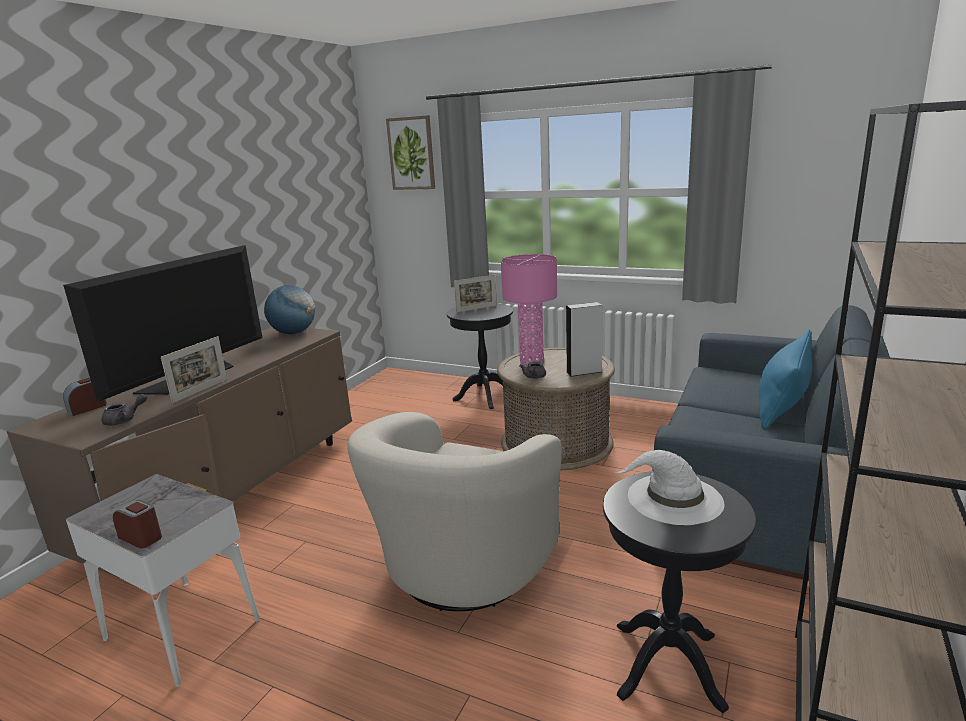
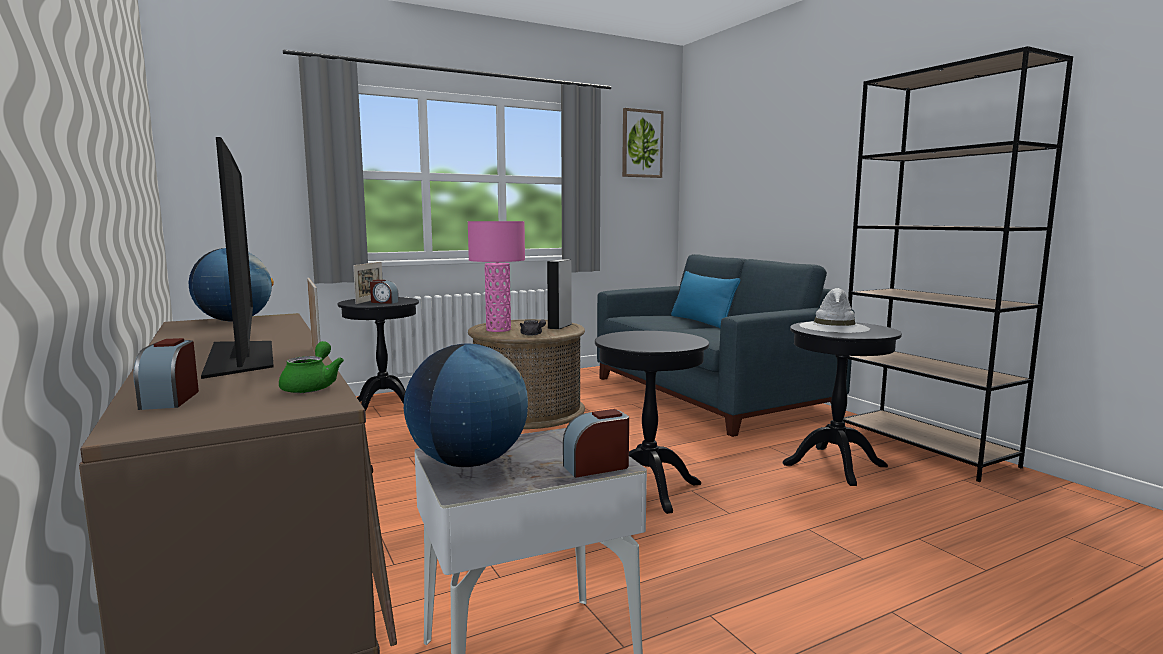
camera: 55 degrees left, 10 degrees down
(124, 420) = (312, 386): grey teapot -> green teapot
(135, 497) = (469, 462): none -> globe
(411, 153) = (243, 117): picture -> picture (641, 144)
(462, 569) = (648, 489): beige armchair -> black side table
(477, 313) = (384, 302): none -> alarm clock

